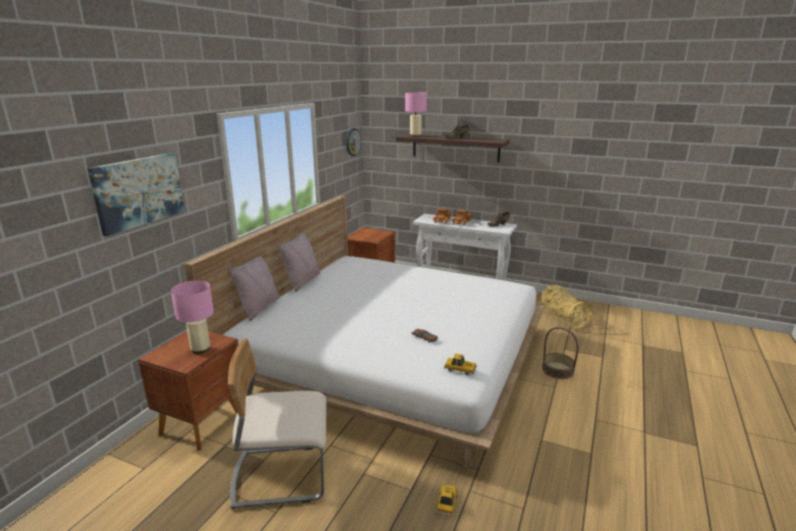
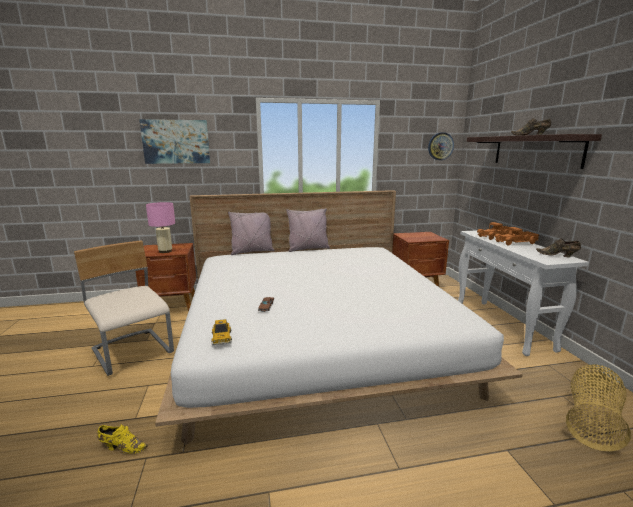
camera: 55 degrees right, 5 degrees down
(415, 136) = (489, 136): pink table lamp -> none
(446, 503) = (122, 447): toy car -> yellow shoe
(557, 370) = (443, 459): basket -> none

